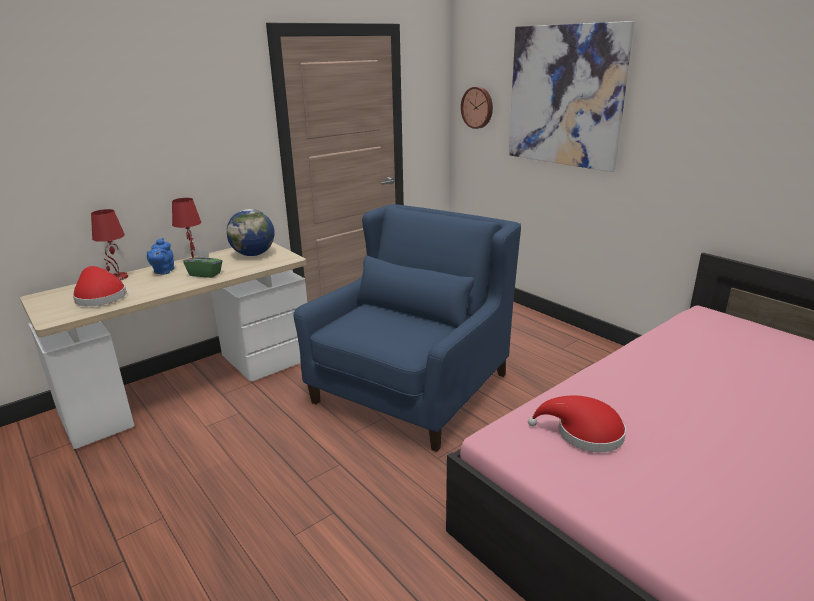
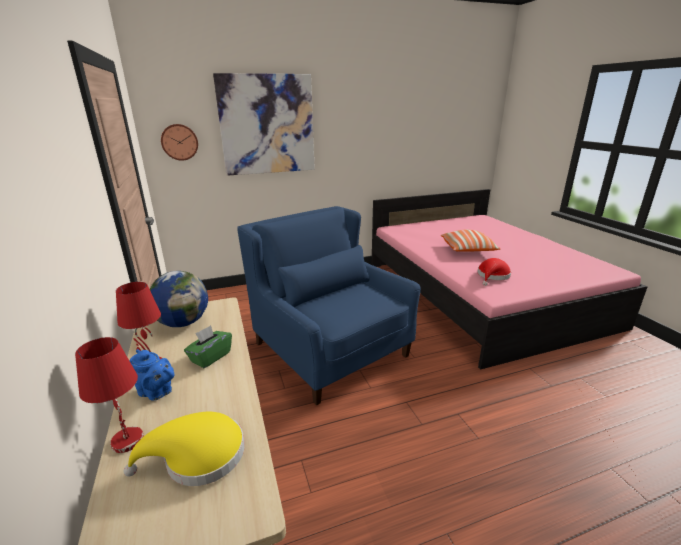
camera: 70 degrees left, 0 degrees up
(100, 297) = (198, 457): red hat -> yellow hat
(697, 400) = (468, 250): none -> pillow

